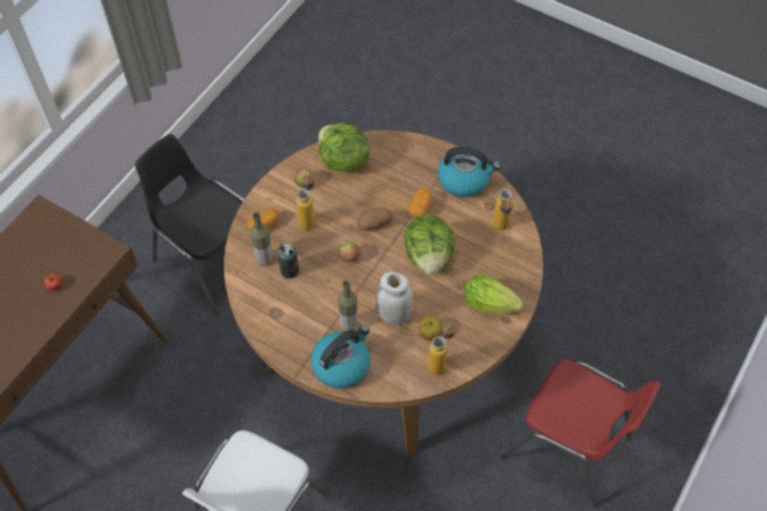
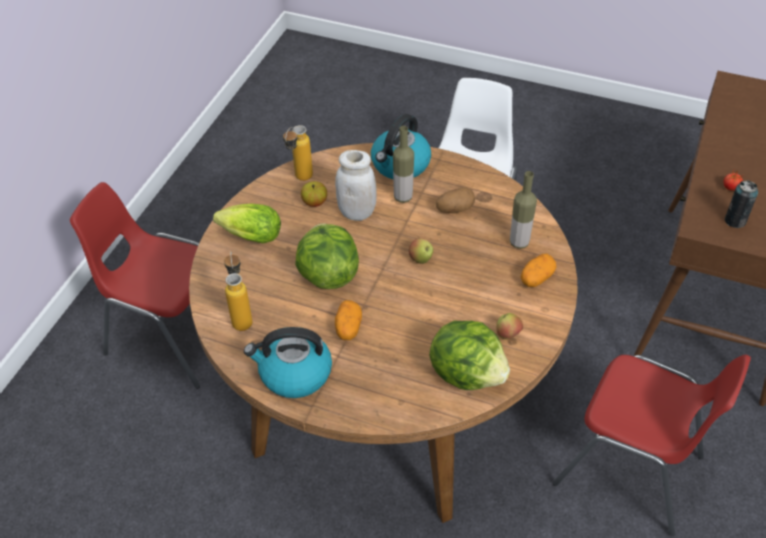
camera: 170 degrees right, 10 degrees down
(211, 260) = (630, 470): black chair -> red chair
(289, 271) = (485, 236): can -> can (735, 221)
(309, 219) = (485, 293): bottle -> none
(375, 224) = (401, 300): potato -> potato (455, 209)

